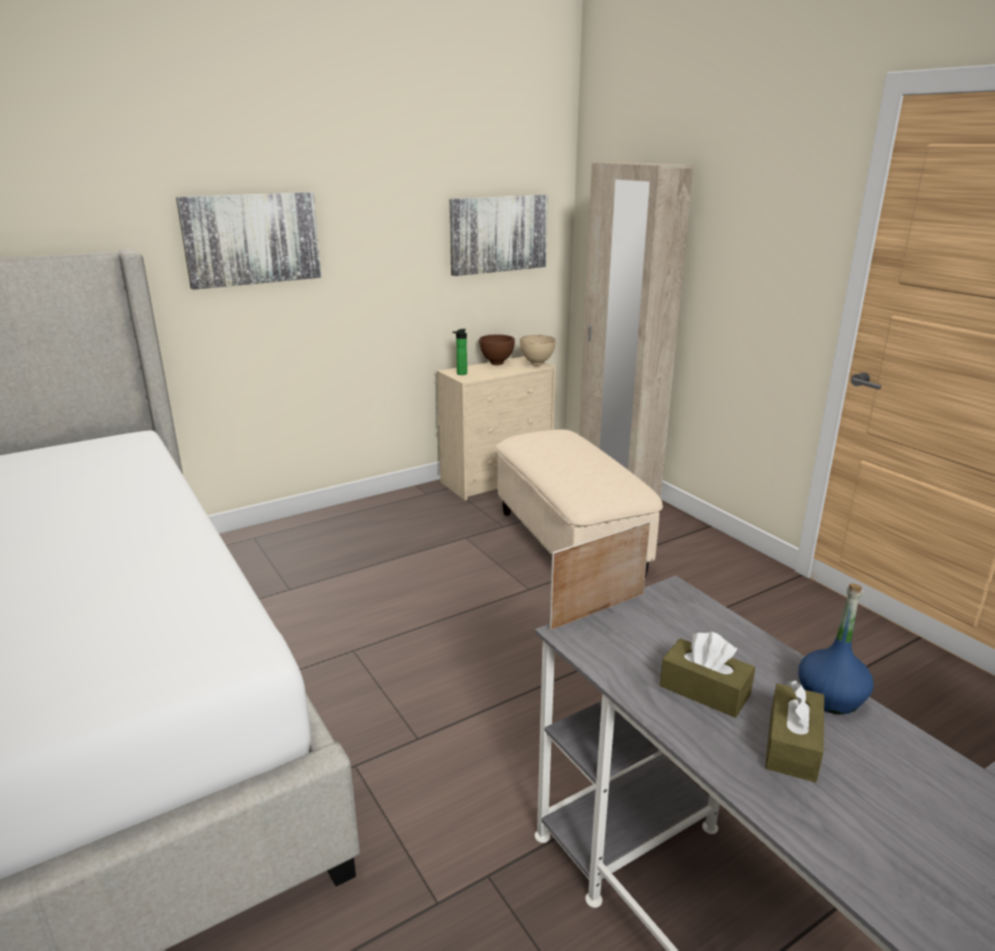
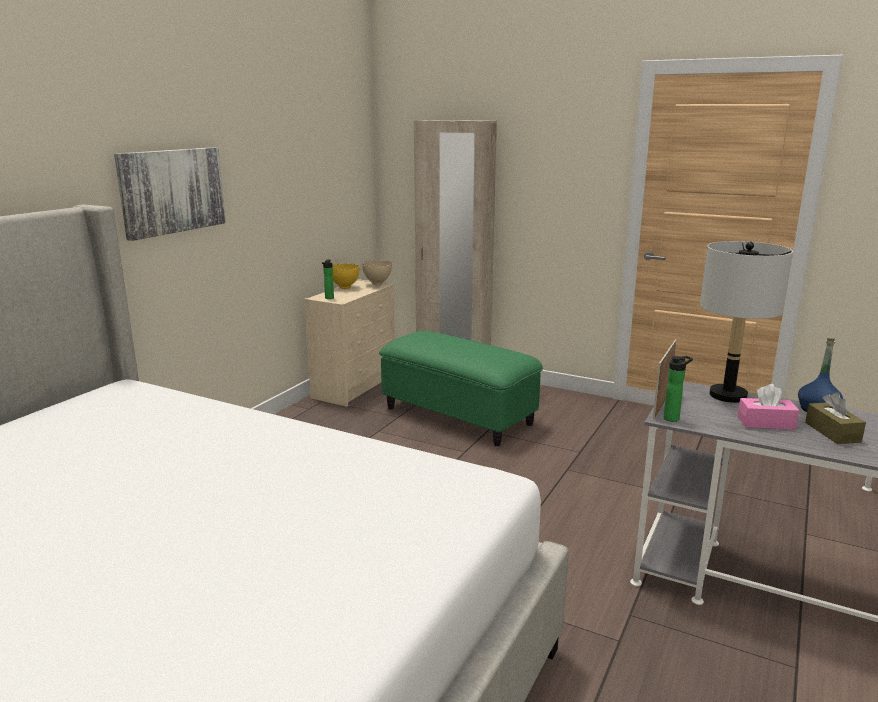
camera: 30 degrees left, 5 degrees down
(497, 363) = (345, 287): brown bowl -> yellow bowl
(498, 234) = (333, 180): picture -> none
(571, 543) = (459, 416): beige ottoman -> green ottoman
(579, 637) = (673, 418): none -> bottle
(704, 690) = (766, 423): brown tissue box -> pink tissue box
(718, 626) = (727, 395): none -> grey table lamp

